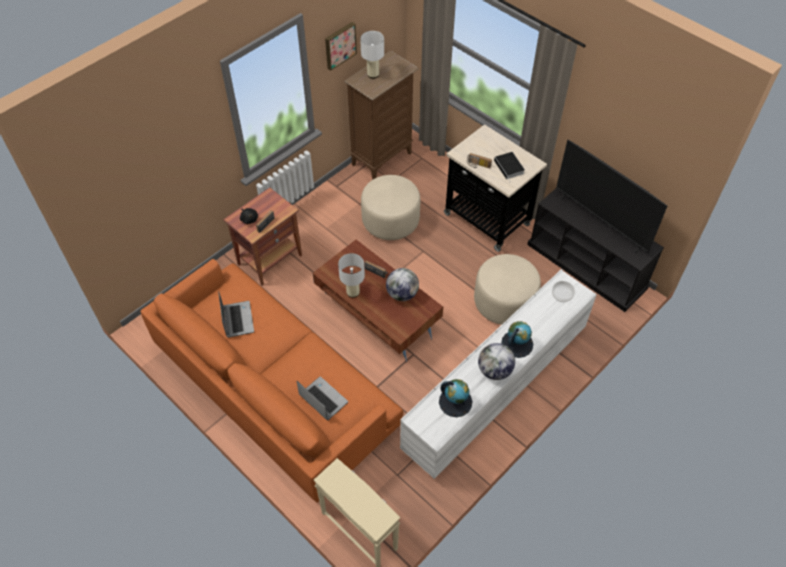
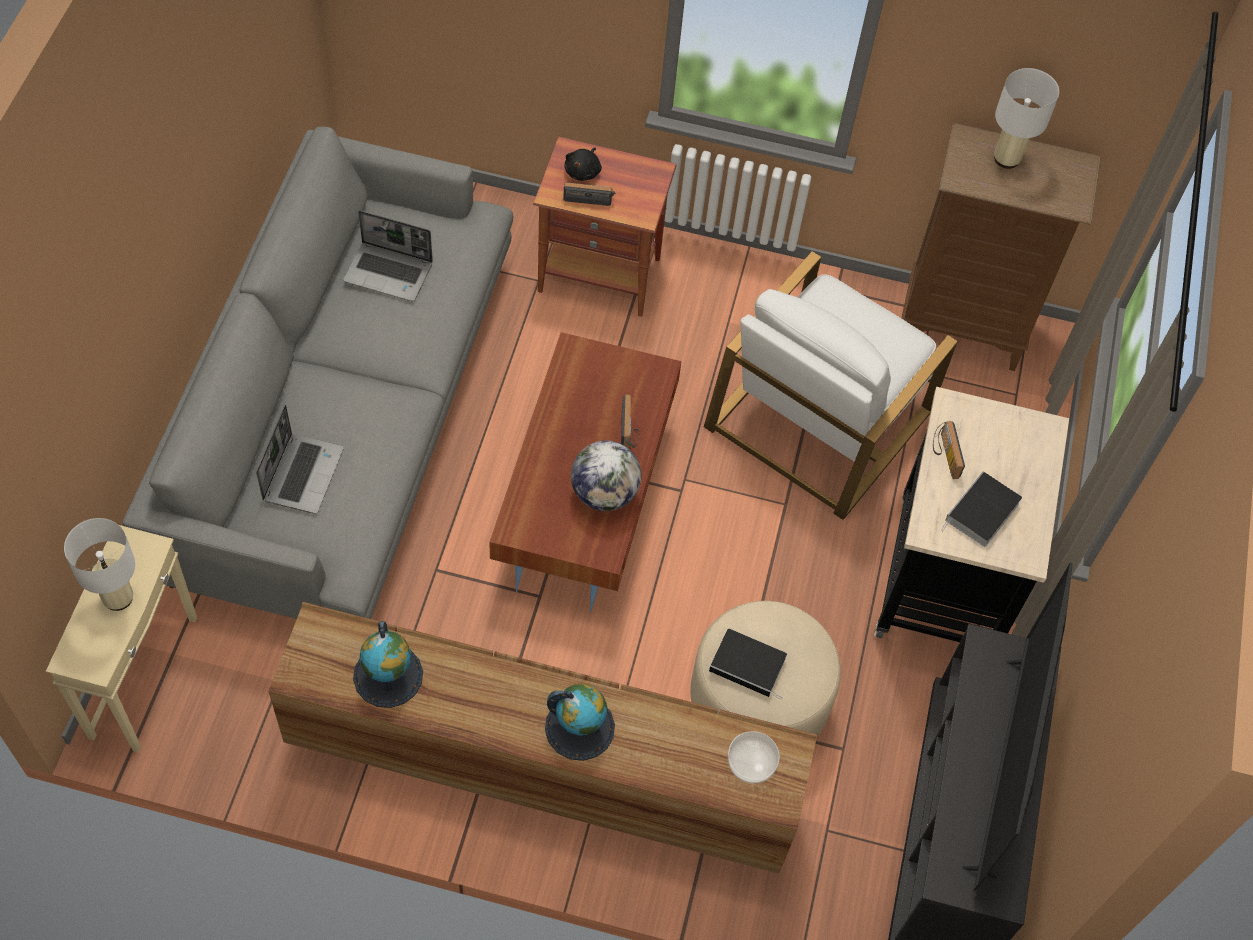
camera: 55 degrees right, 5 degrees up
(237, 319) = (390, 272): laptop -> laptop turned 60 degrees clockwise
(274, 389) = (341, 418): orange sofa -> grey sofa
(339, 45) = (972, 49): picture -> none
(353, 292) = (557, 414): white table lamp -> white table lamp (119, 597)
(390, 221) = (818, 416): beige ottoman -> white armchair
(494, 370) = (494, 713): globe -> none
(496, 391) = (541, 775): white cabinet -> brown cabinet
(508, 283) = (750, 665): none -> book

